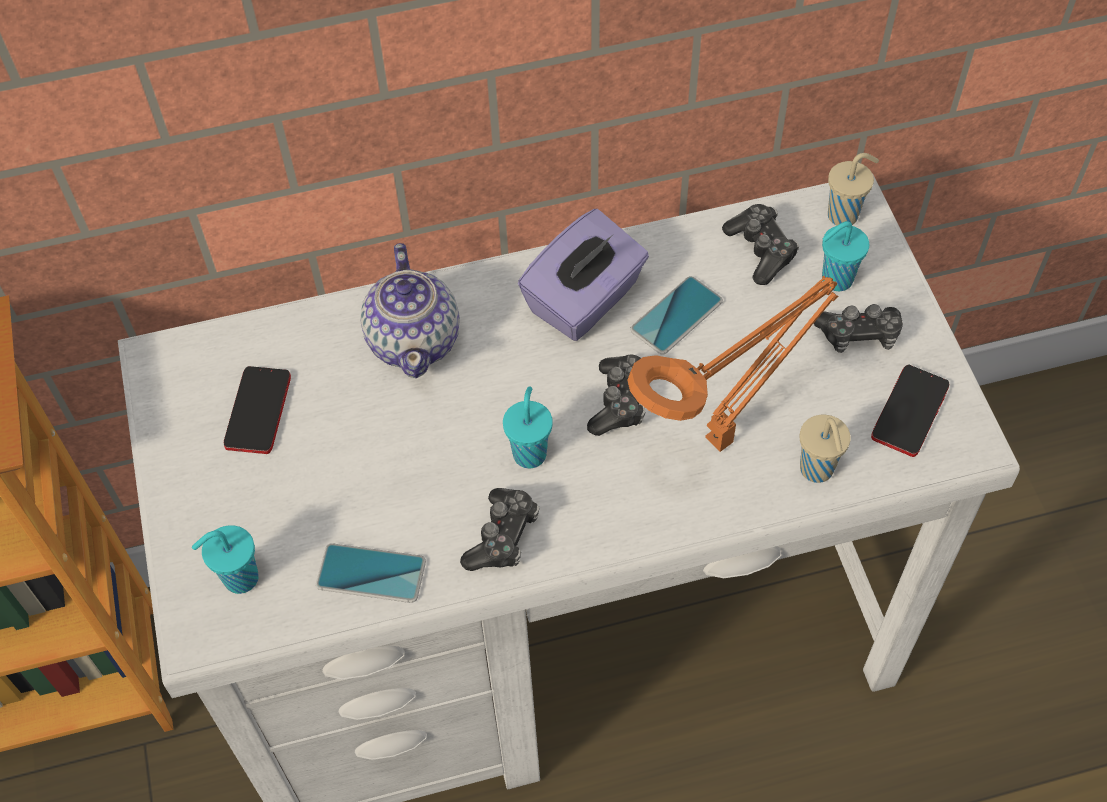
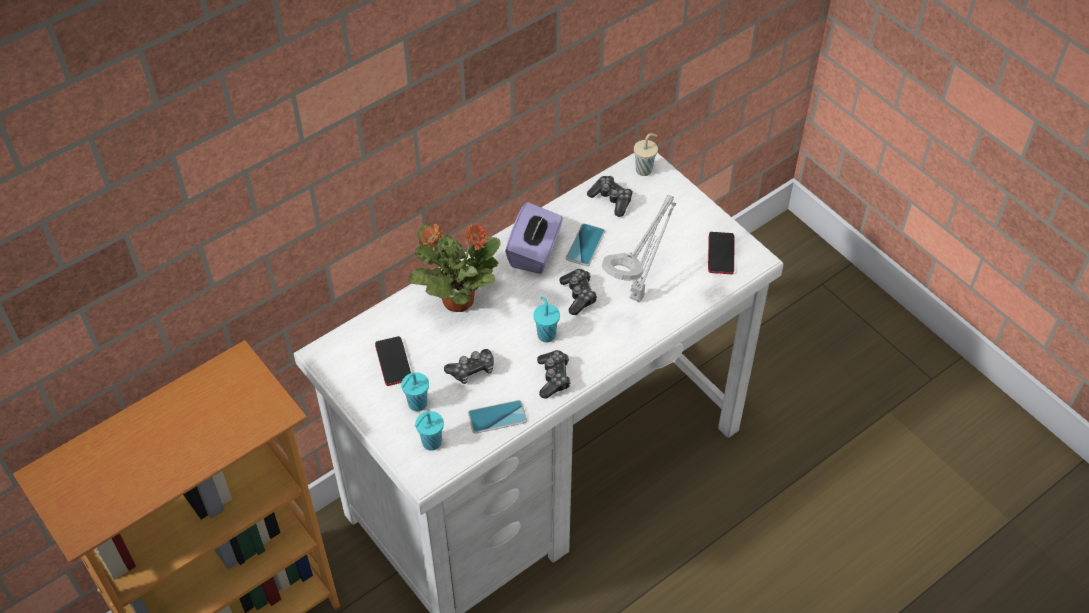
camera: 25 degrees left, 5 degrees down
(415, 339) = (456, 300): teapot -> potted plant
(725, 437) = (638, 295): orange table lamp -> grey table lamp
(817, 470) = (690, 295): beige cup -> none
(835, 280) = (655, 203): turquoise cup -> turquoise cup (416, 404)
(858, 335) = (679, 226): game controller -> game controller (472, 370)

